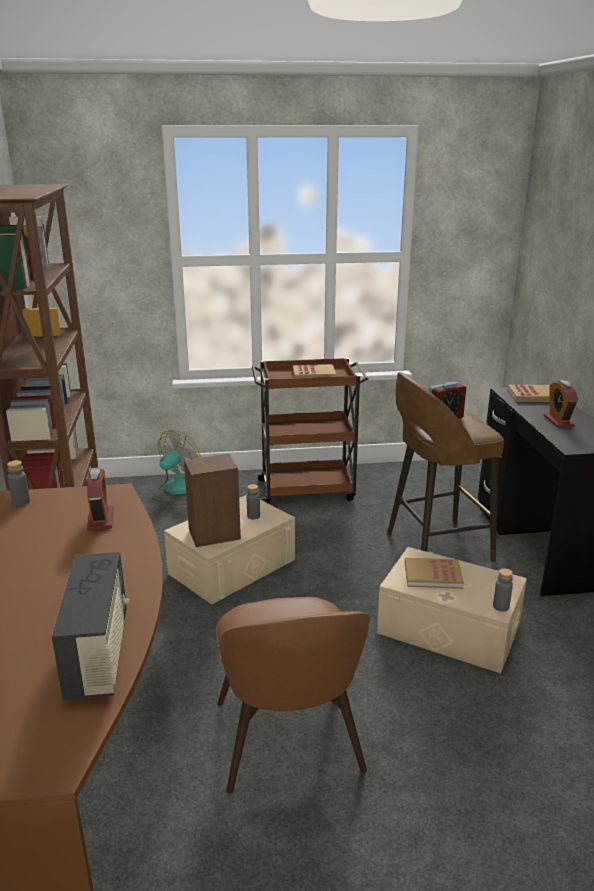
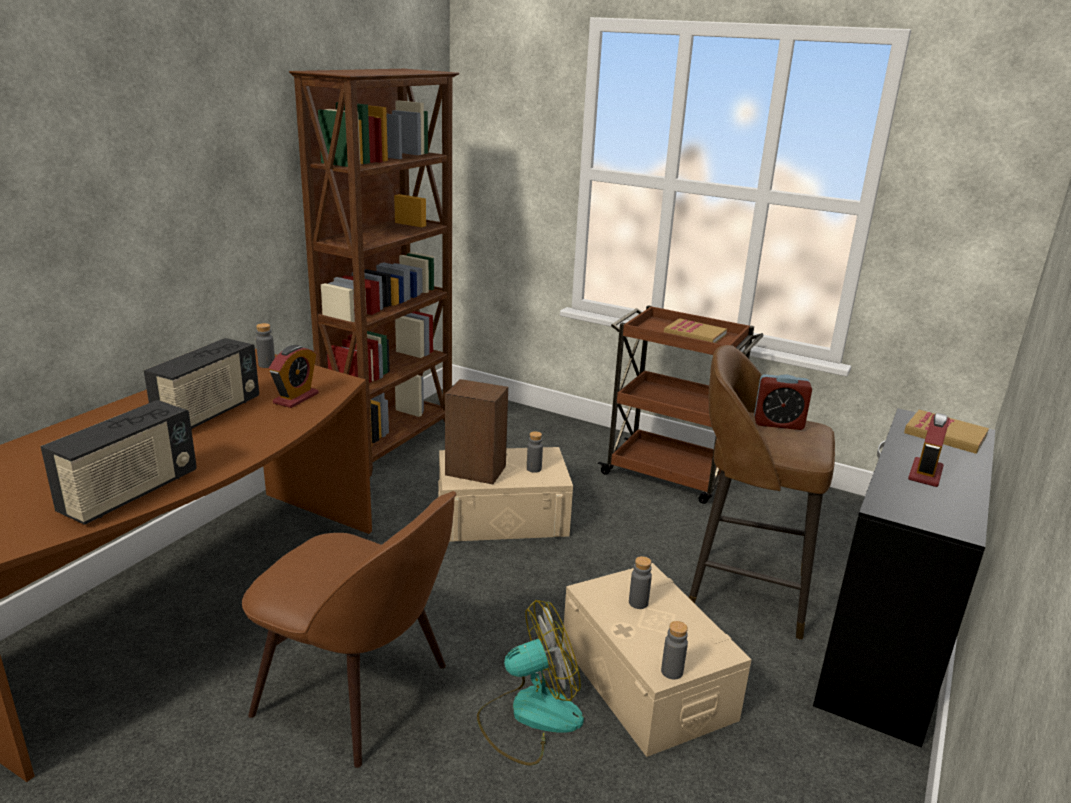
camera: 35 degrees right, 0 degrees up
(44, 561) = (209, 413): none -> radio
(177, 491) = (536, 429): fan -> fan (529, 716)
(289, 741) = (358, 692): brown chair -> brown chair turned 90 degrees counterclockwise
(433, 575) = (638, 603): book -> grey bottle

